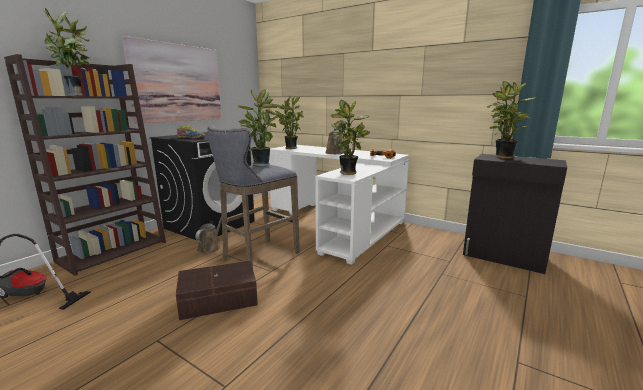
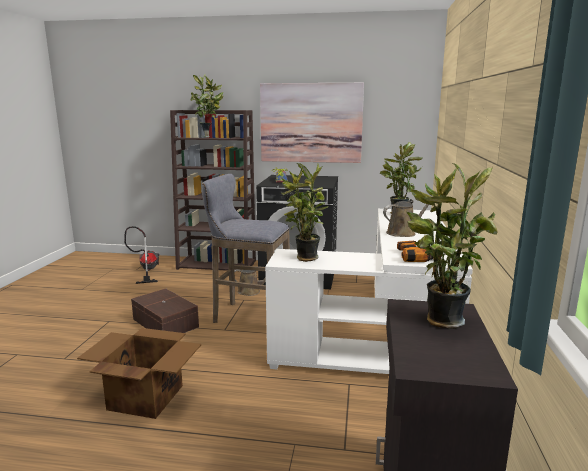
camera: 65 degrees right, 0 degrees up
(260, 164) = (258, 221): potted plant -> none
(358, 326) = (145, 397): none -> cardboard box

